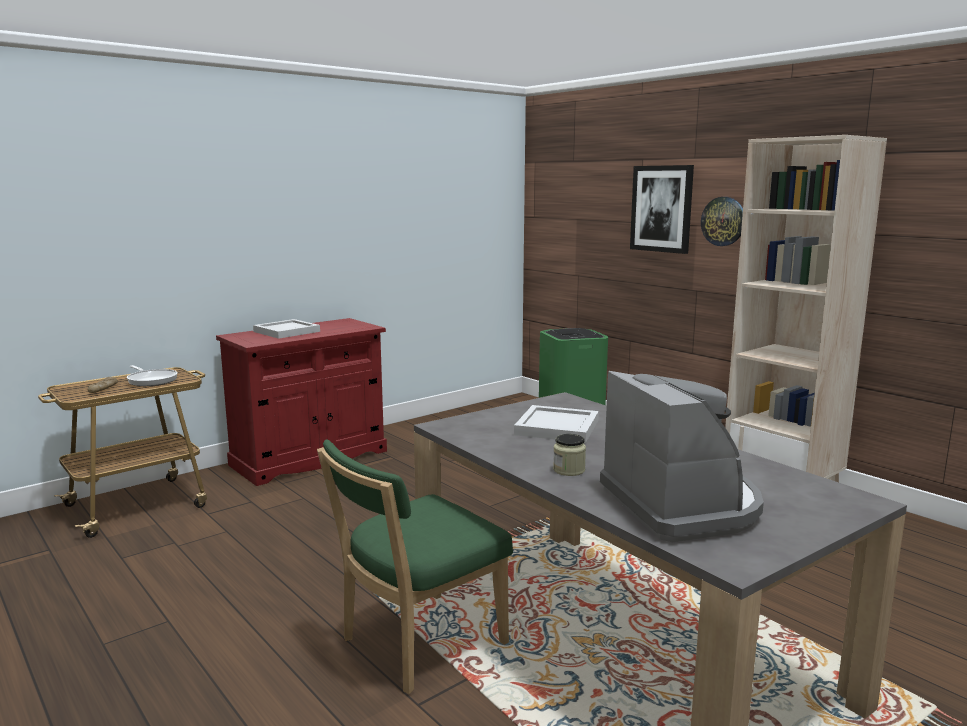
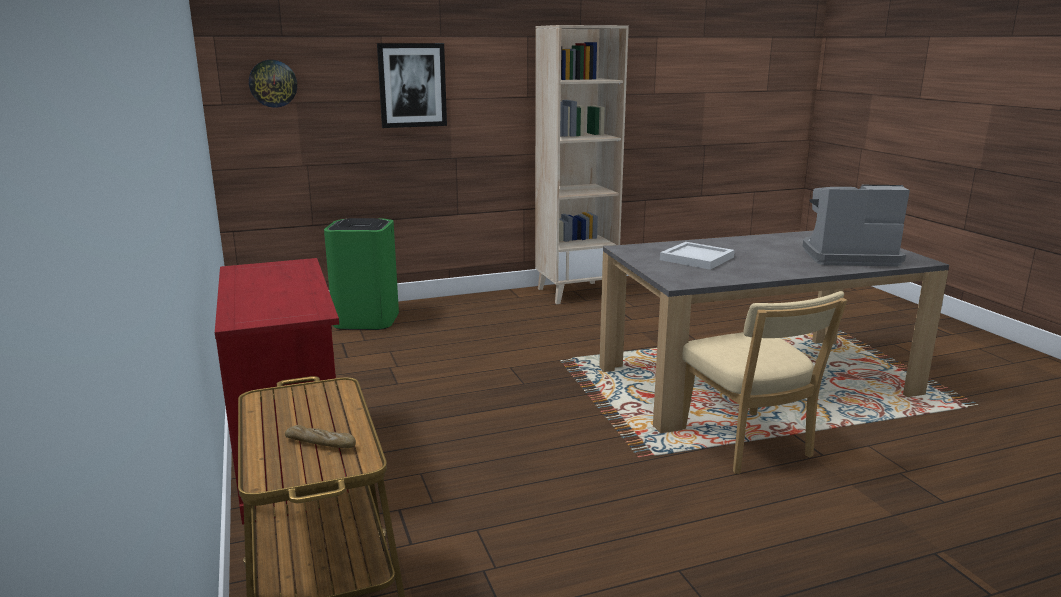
camera: 70 degrees left, 5 degrees up
(151, 380) = (314, 408): frying pan -> none
(287, 331) = (261, 296): white tray -> none
(417, 644) = (748, 445): green chair -> beige chair
(569, 470) = (789, 267): jar -> none
(723, 221) = (478, 93): wall clock -> wall clock (273, 83)

